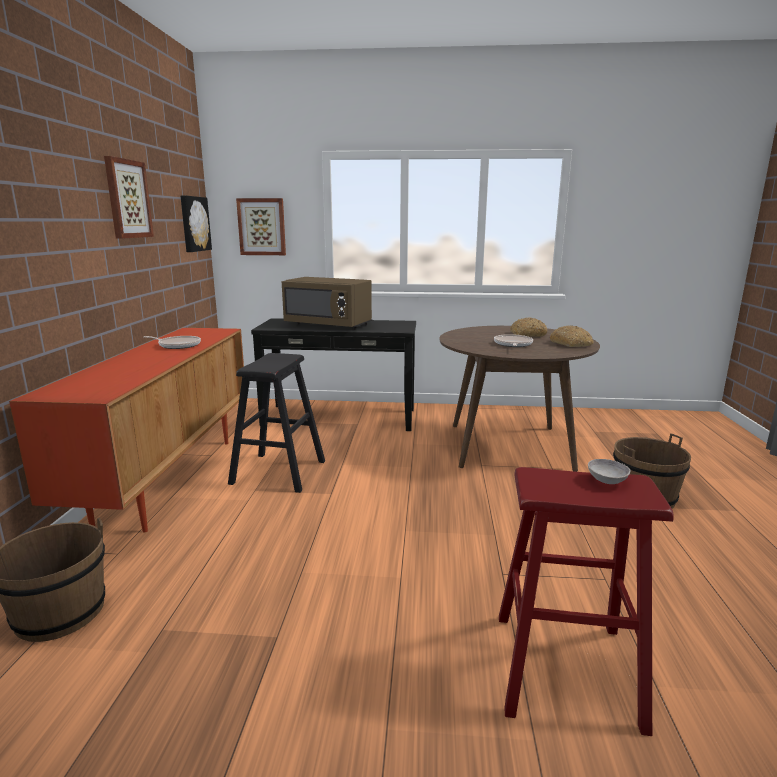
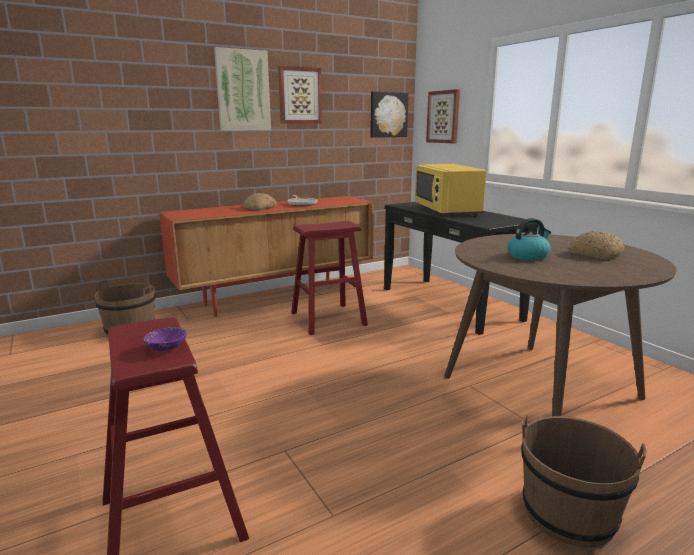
camera: 55 degrees right, 0 degrees up
(74, 190) = (243, 91): none -> picture
(278, 472) = (328, 319): black stool -> red stool
(328, 325) = (447, 211): brown microwave -> yellow microwave
(512, 344) = (528, 256): frying pan -> kettle
(571, 344) = (604, 273): bread -> bread (260, 208)
(607, 480) = (166, 348): grey bowl -> purple bowl

